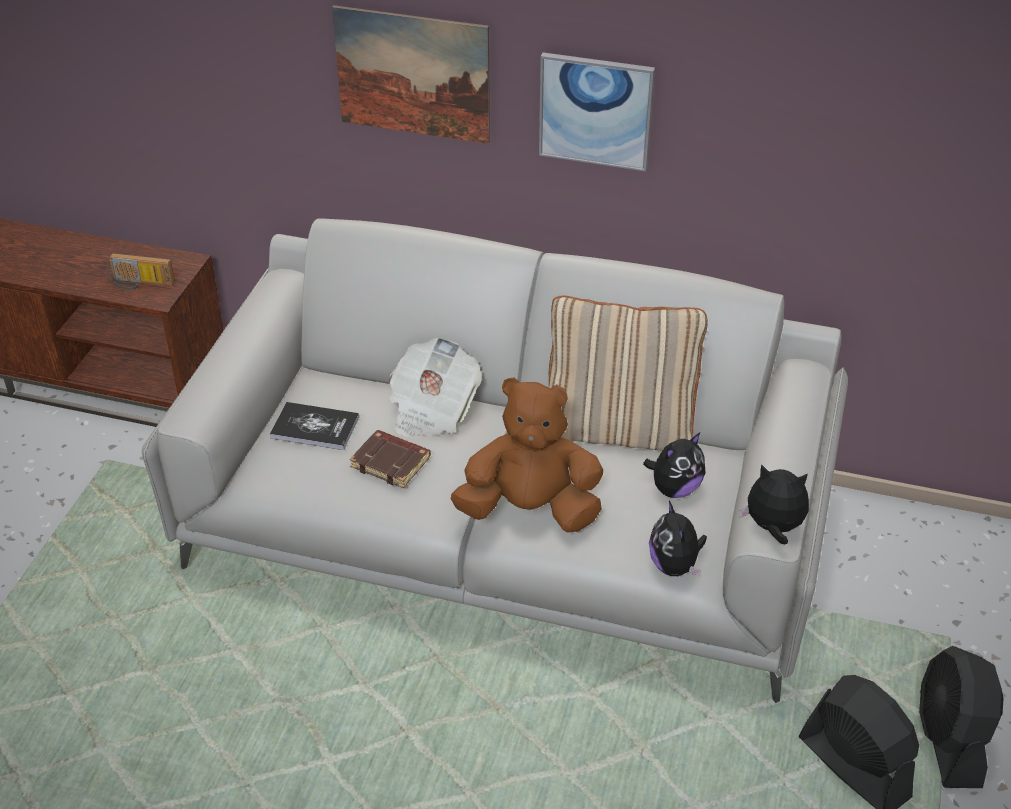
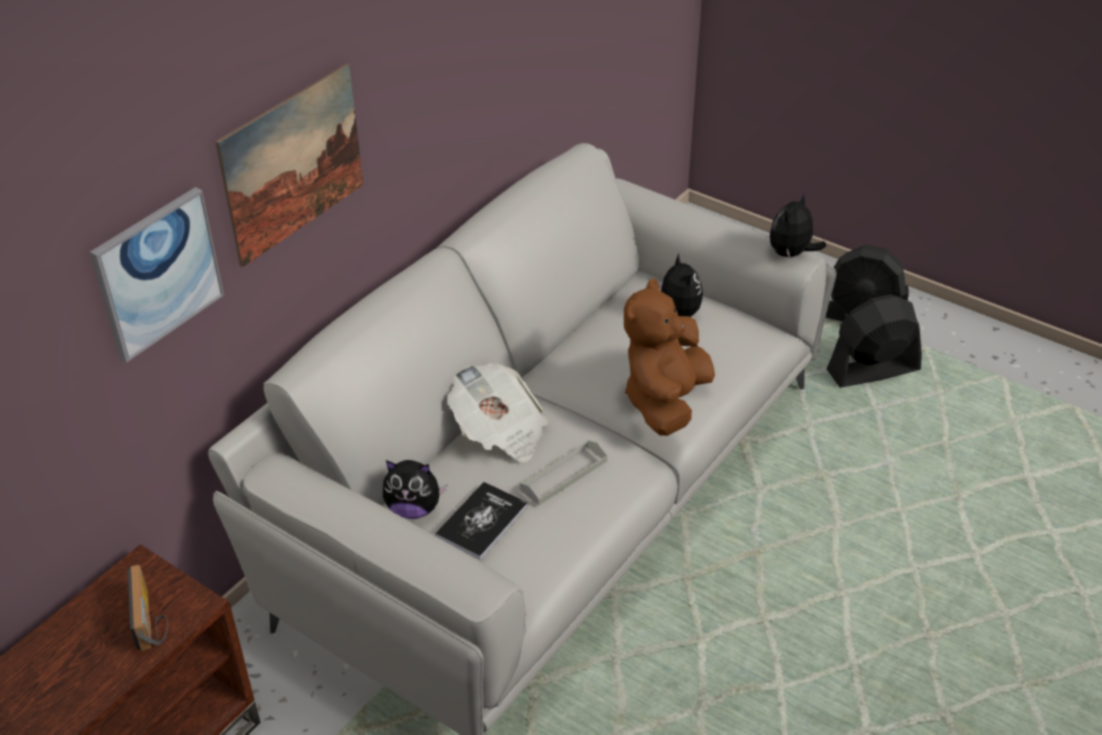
camera: 70 degrees left, 0 degrees up
(140, 284) = (152, 619): radio -> radio turned 45 degrees counterclockwise
(392, 462) = (564, 475): brown book -> grey tray
(595, 110) = (429, 87): picture -> picture (157, 273)
(619, 429) = (586, 325): beige pillow -> none
(675, 566) = (756, 342): plush toy -> plush toy (414, 509)

